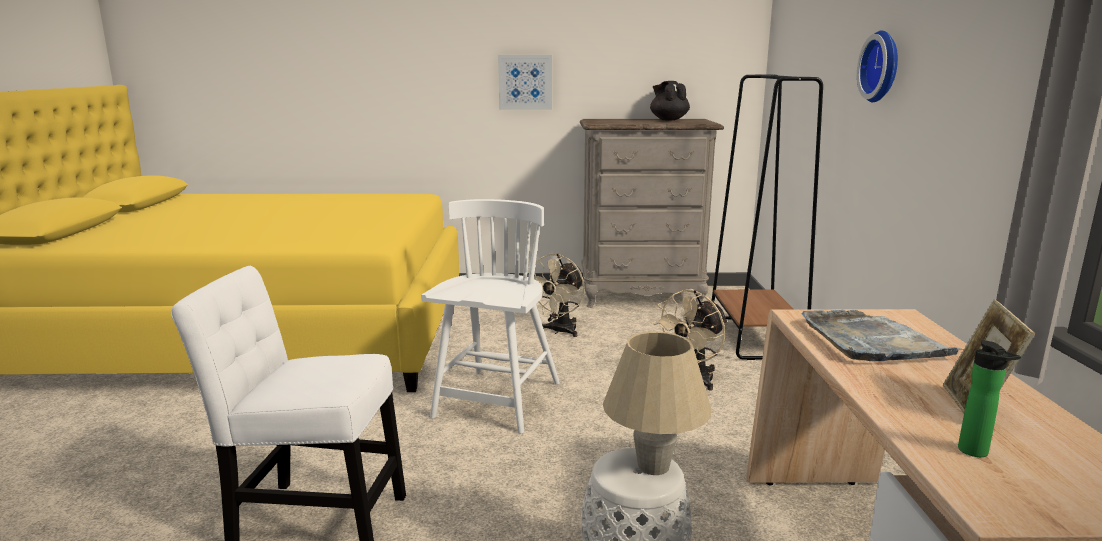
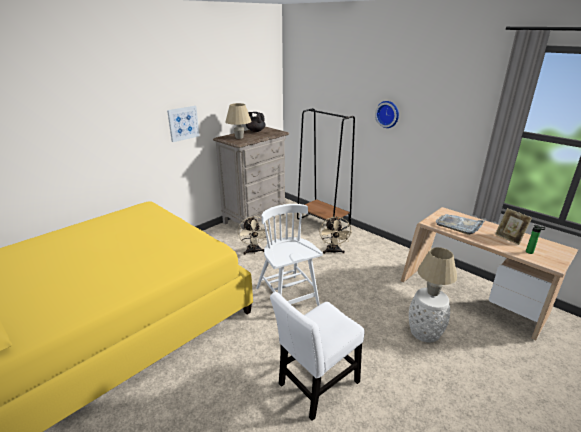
camera: 45 degrees left, 10 degrees up
(617, 121) = (239, 137): none -> beige table lamp

